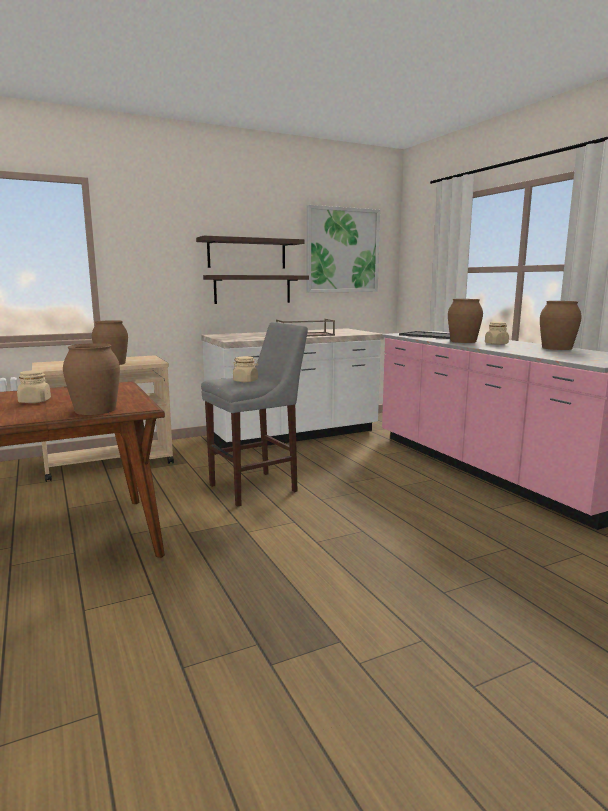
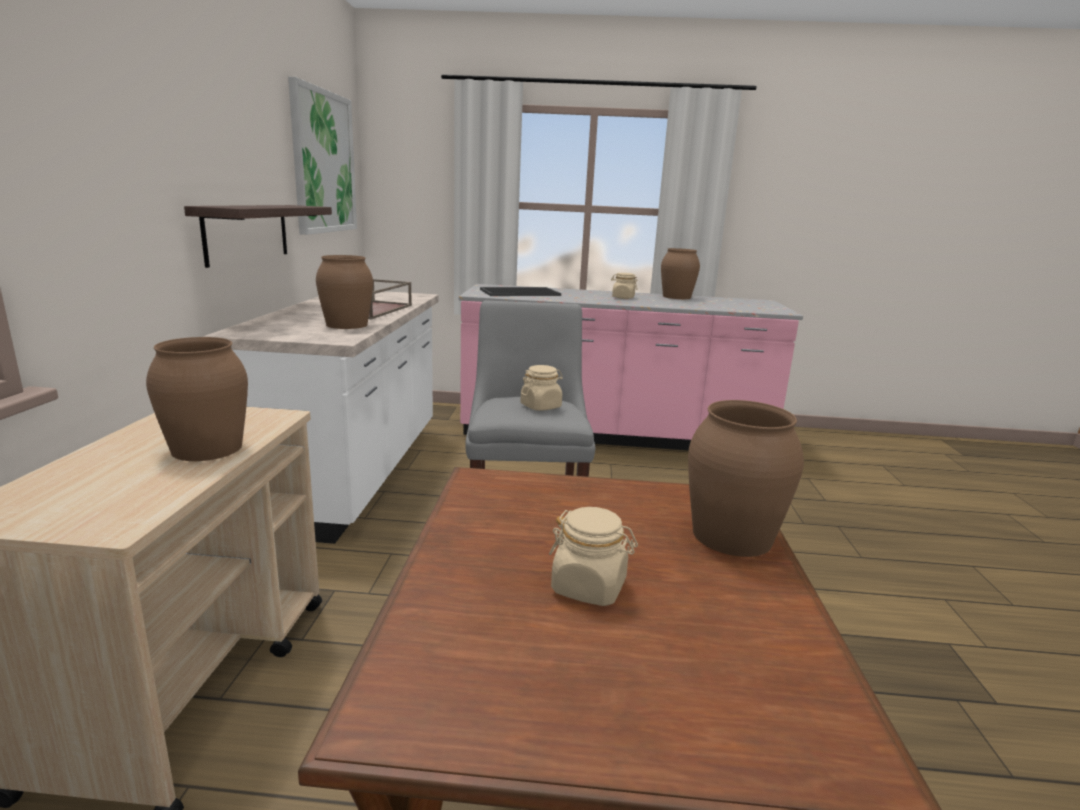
camera: 60 degrees left, 5 degrees up
(247, 253) = (235, 161): shelf -> none
(463, 341) = (587, 298): brown vase -> brown vase (346, 325)

